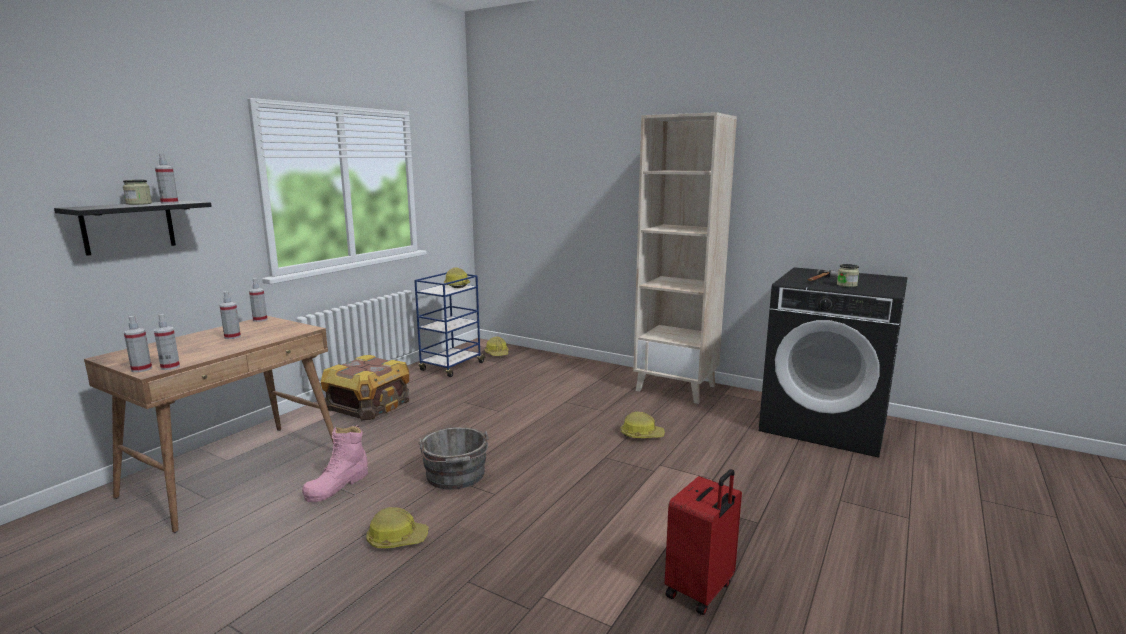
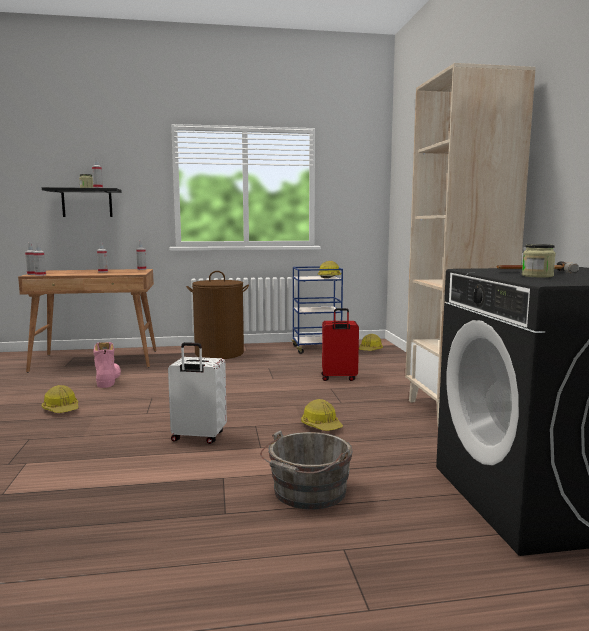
camera: 50 degrees right, 5 degrees down
(337, 485) = (108, 380): pink boot -> pink boot turned 90 degrees clockwise
(368, 404) = (219, 353): crate -> brown laundry basket
(456, 476) = (156, 398): grey bucket -> grey bucket (307, 493)
(598, 488) = (198, 437): none -> white suitcase
(701, 590) = (76, 514): red suitcase -> red suitcase (339, 378)

